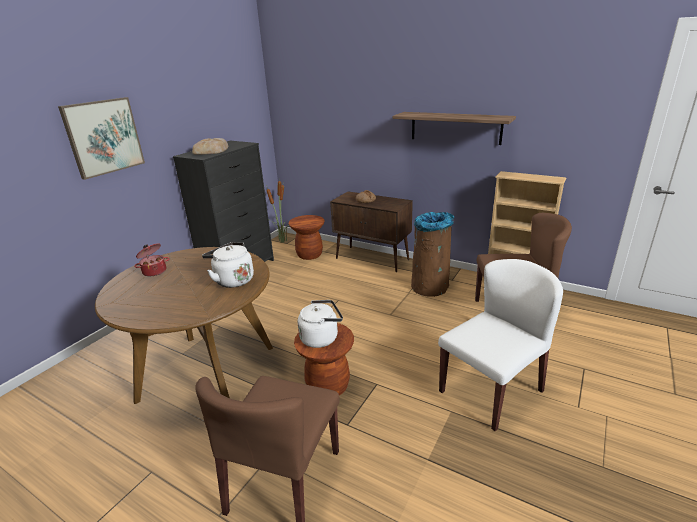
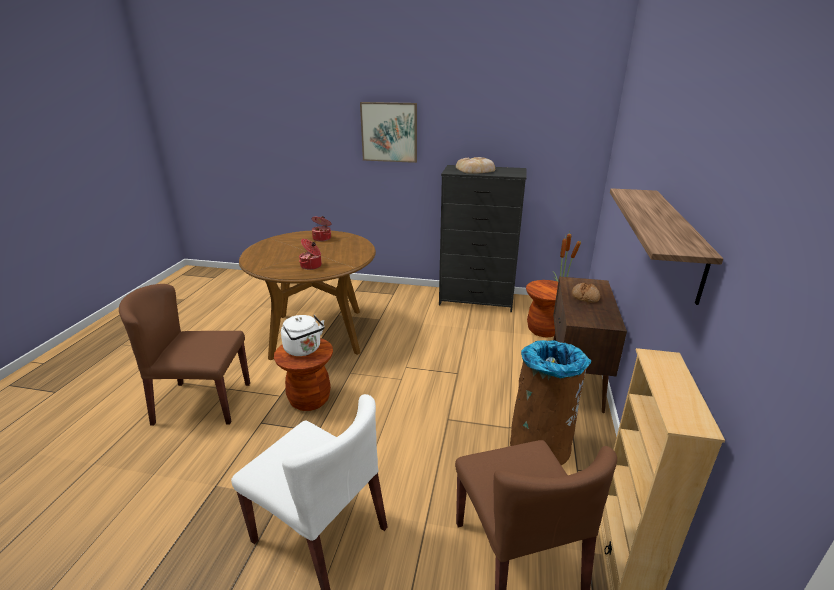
camera: 70 degrees right, 0 degrees up
(232, 280) = (311, 266): white kettle -> cooking pot

